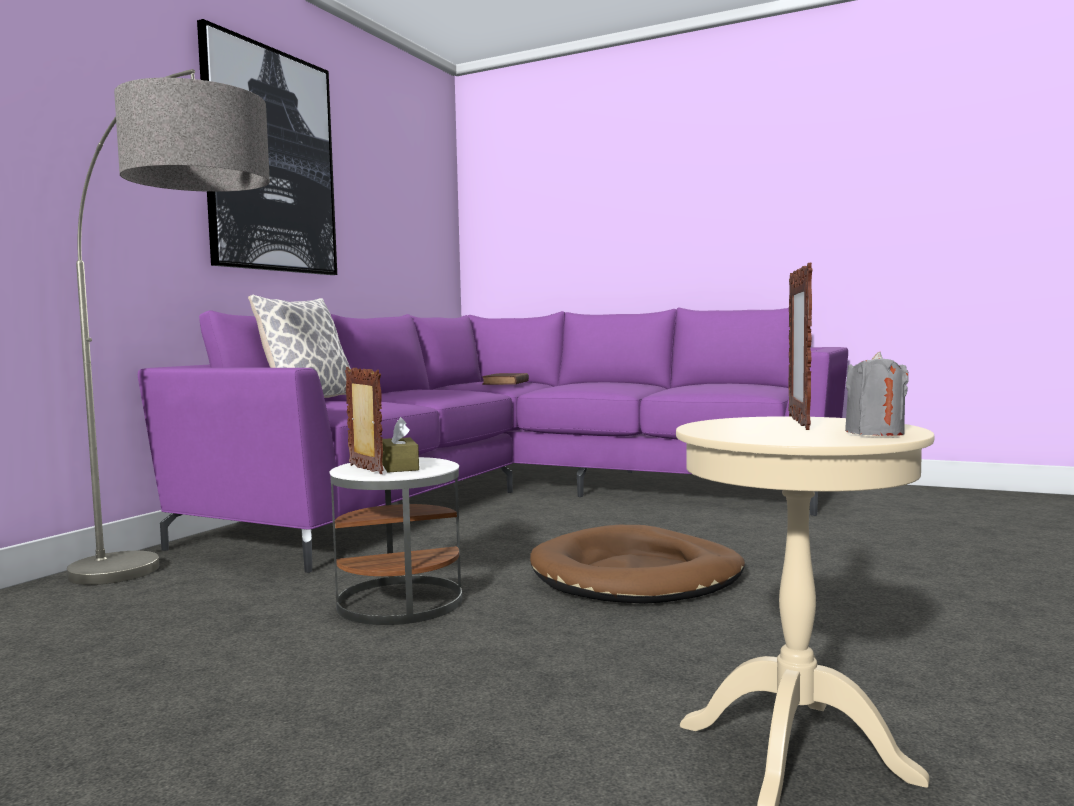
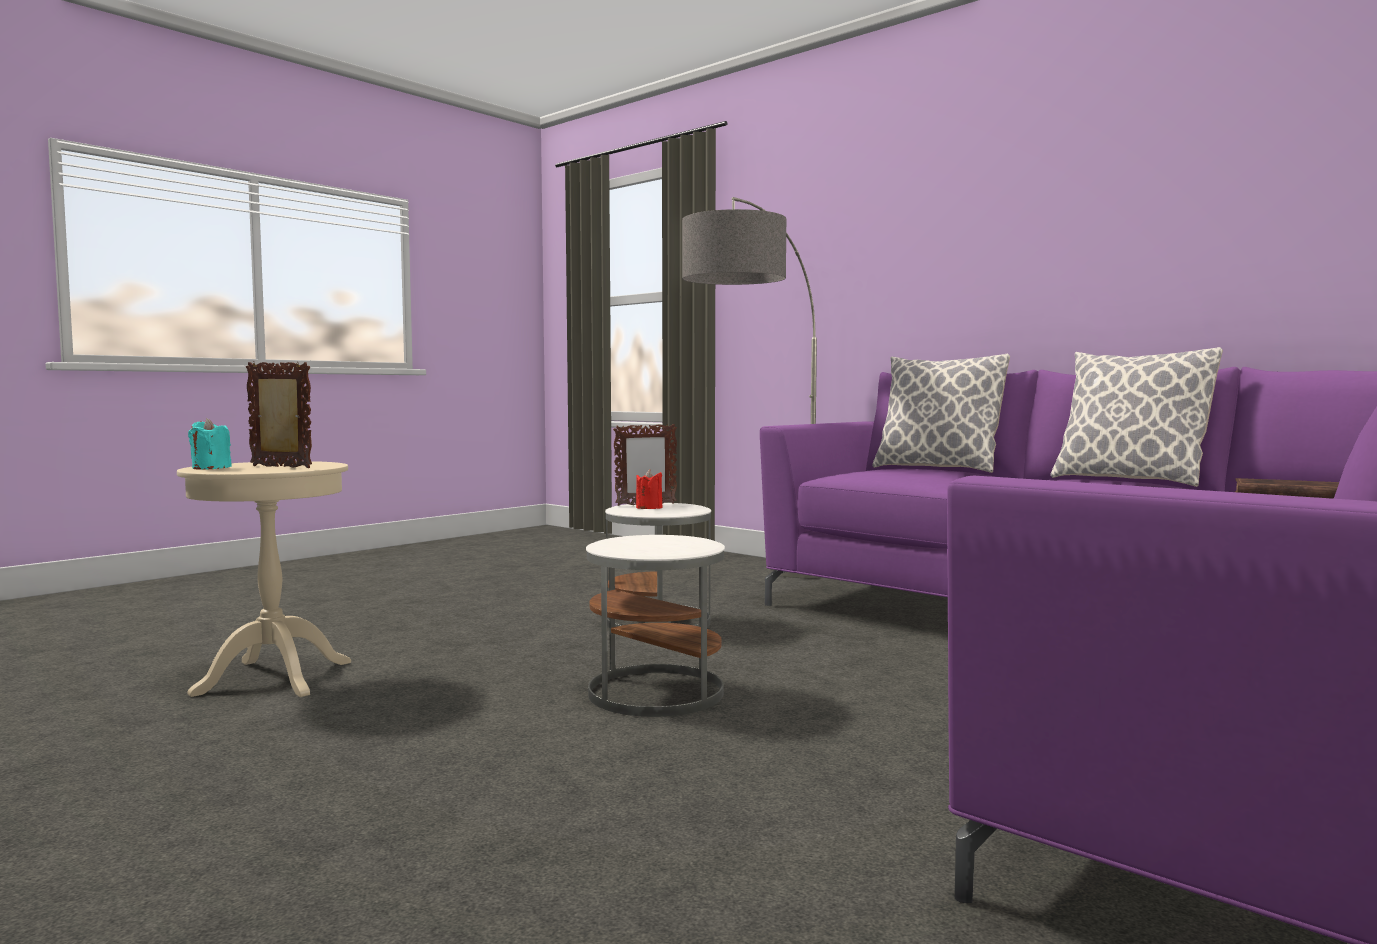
camera: 105 degrees right, 0 degrees up
(271, 161) = (1052, 191): picture -> none
(399, 466) = (649, 508): brown tissue box -> red candle
(408, 389) = (1128, 481): none -> pillow
(637, 575) = (656, 693): brown dog bed -> white side table
(874, 433) = (211, 468): grey candle -> turquoise candle

